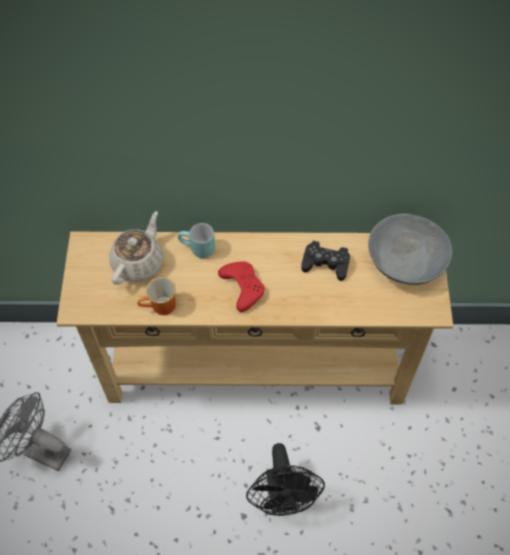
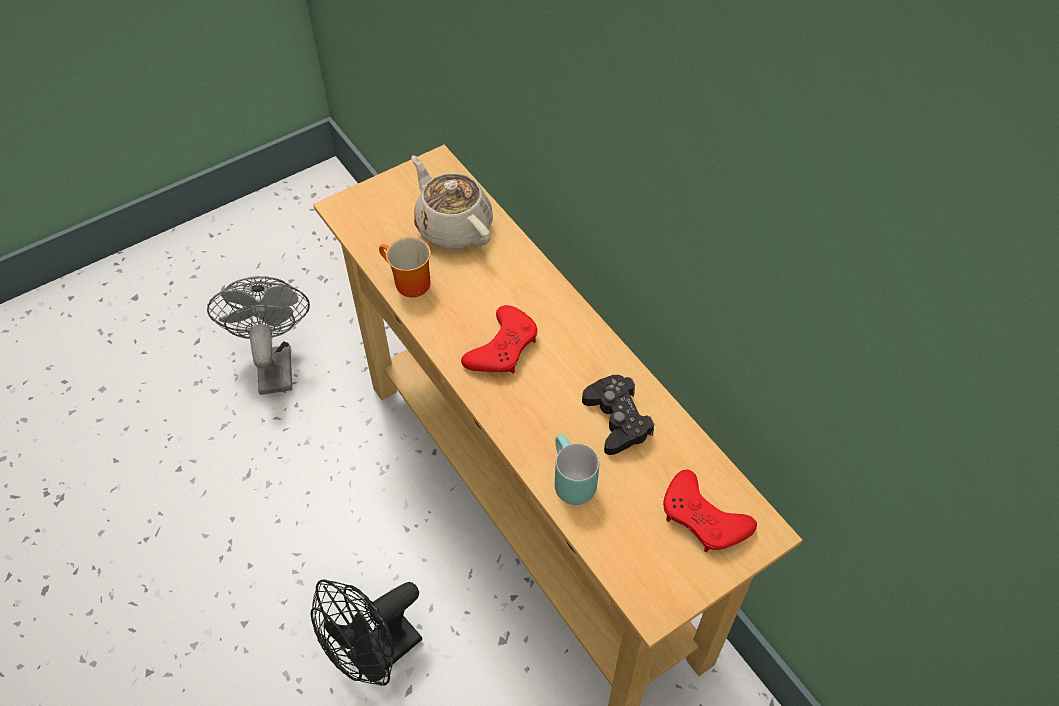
camera: 55 degrees right, 5 degrees down
(138, 262) = (453, 226): beige teapot -> beige teapot turned 120 degrees counterclockwise
(197, 250) = (518, 271): turquoise mug -> turquoise mug (568, 481)
(404, 263) = (703, 518): grey bowl -> red game controller

